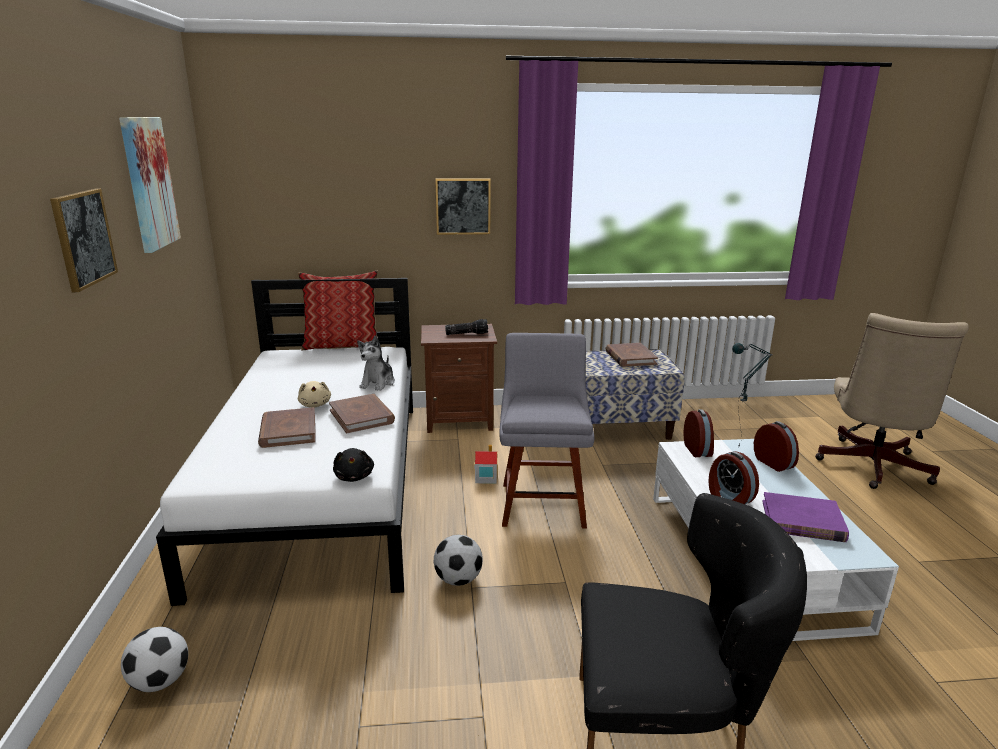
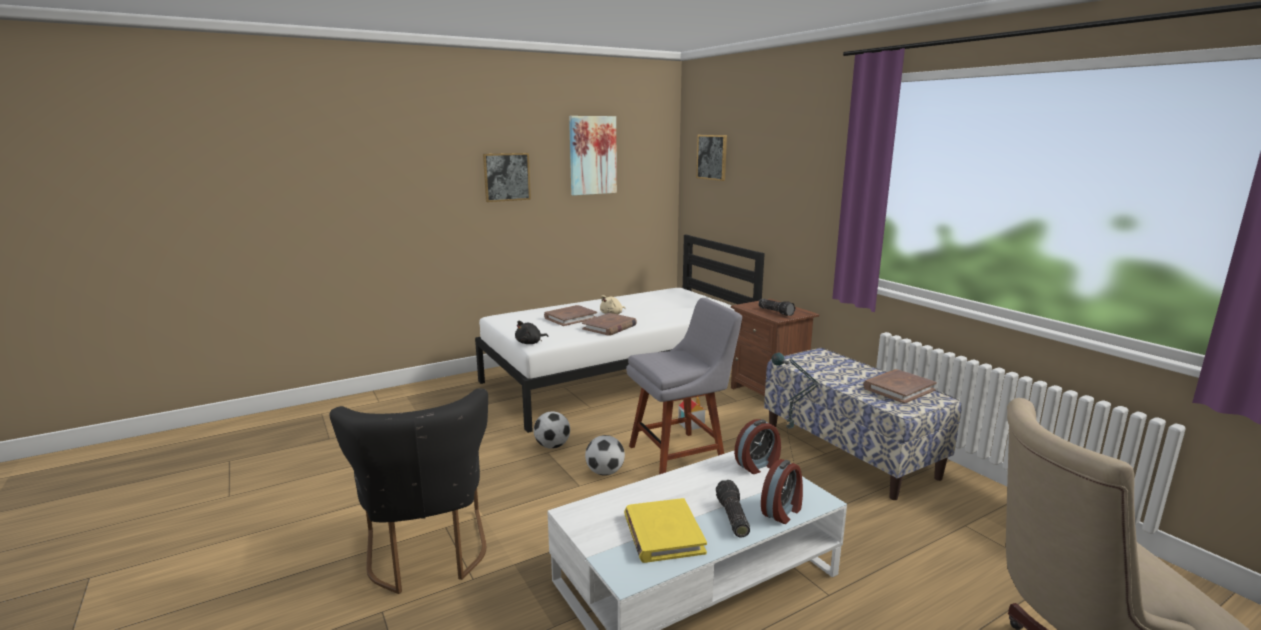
camera: 65 degrees right, 5 degrees down
(160, 681) = (426, 397): football -> football (605, 472)
(342, 345) = (719, 298): pillow -> none
(378, 383) = (667, 319): plush toy -> none
(463, 206) = (813, 196): picture -> picture (712, 157)
(729, 497) = (673, 490): alarm clock -> none
(779, 485) = (731, 517): none -> flashlight
(802, 521) = (663, 534): purple book -> yellow book

